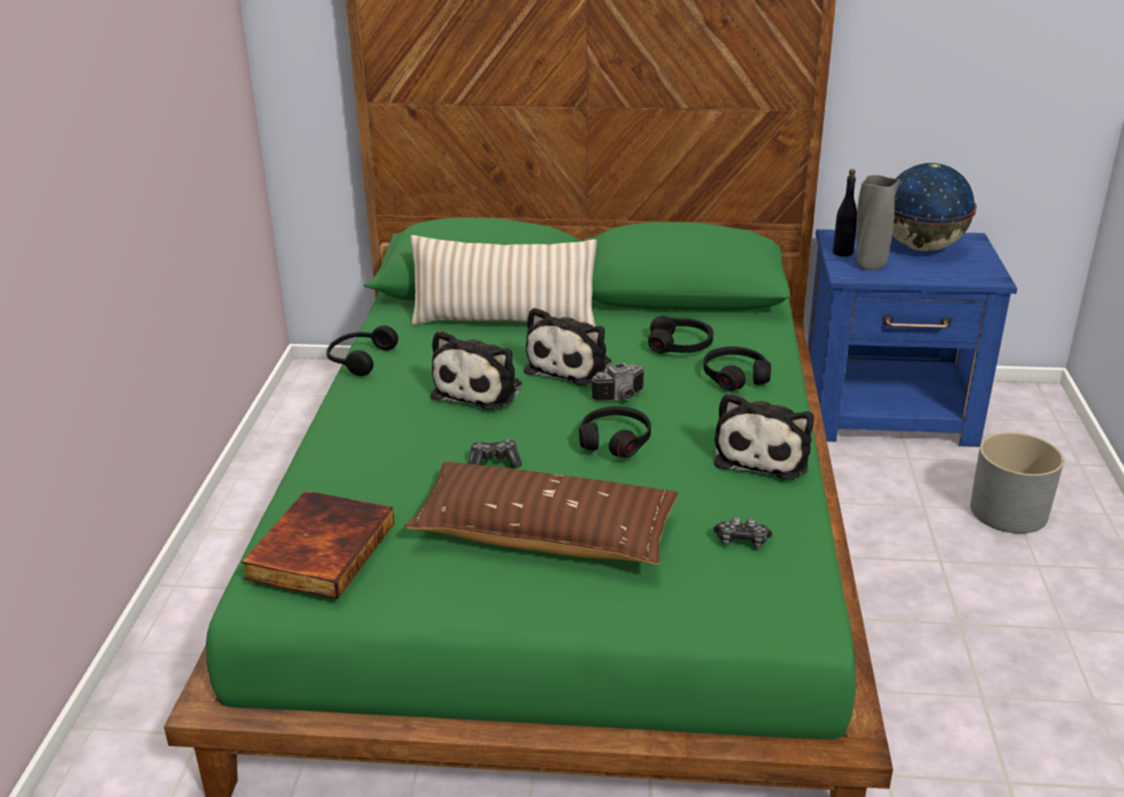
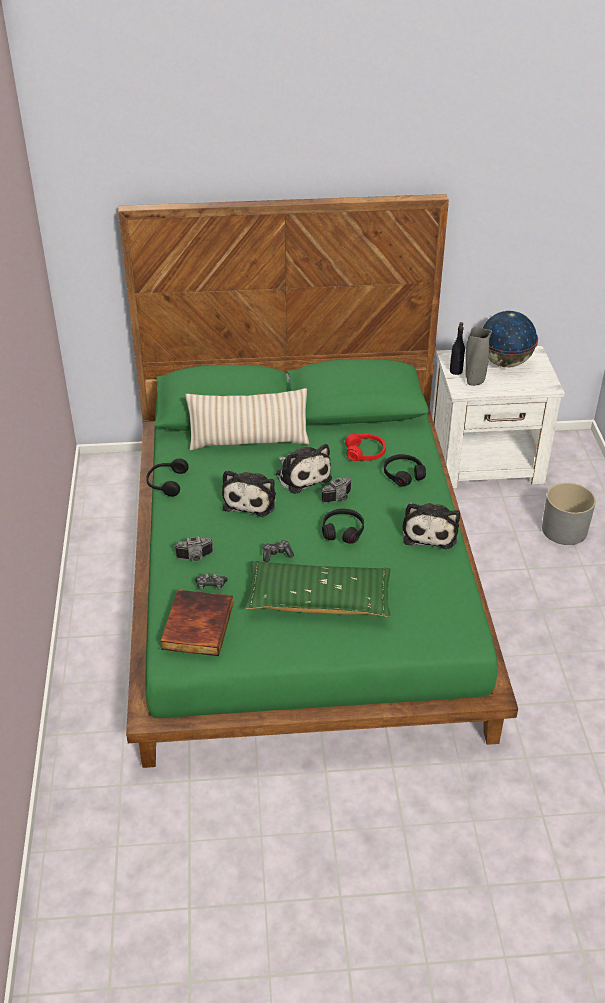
camera: 10 degrees left, 10 degrees up
(361, 456) = (195, 558): none -> camera
(545, 534) = (318, 600): brown pillow -> green pillow
(572, 366) = (302, 475): plush toy -> plush toy turned 45 degrees counterclockwise
(680, 345) = (365, 452): black headphones -> red headphones
(742, 541) = (428, 592): game controller -> game controller (211, 585)
(890, 412) = (487, 462): blue nightstand -> white nightstand

